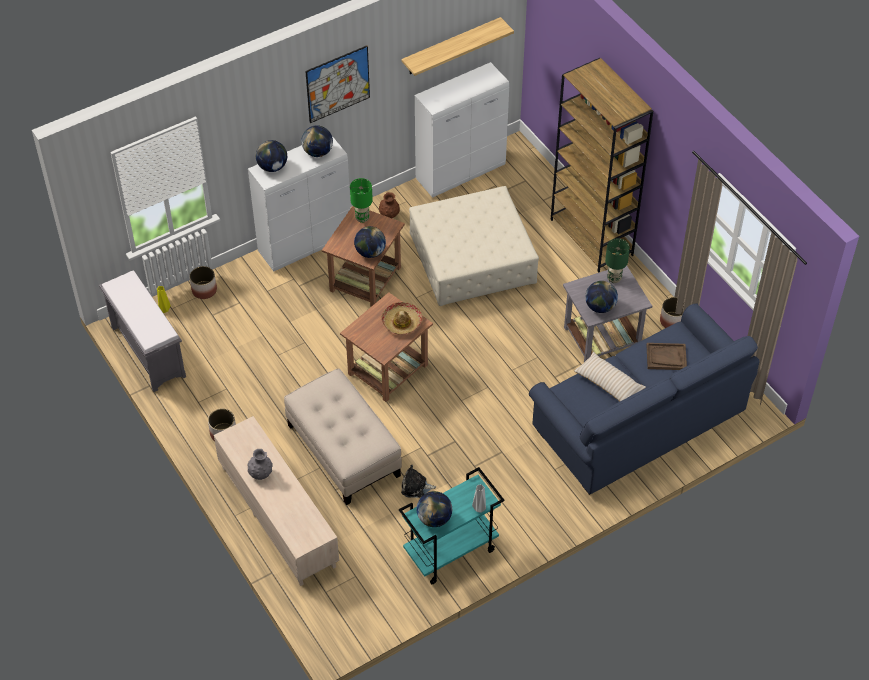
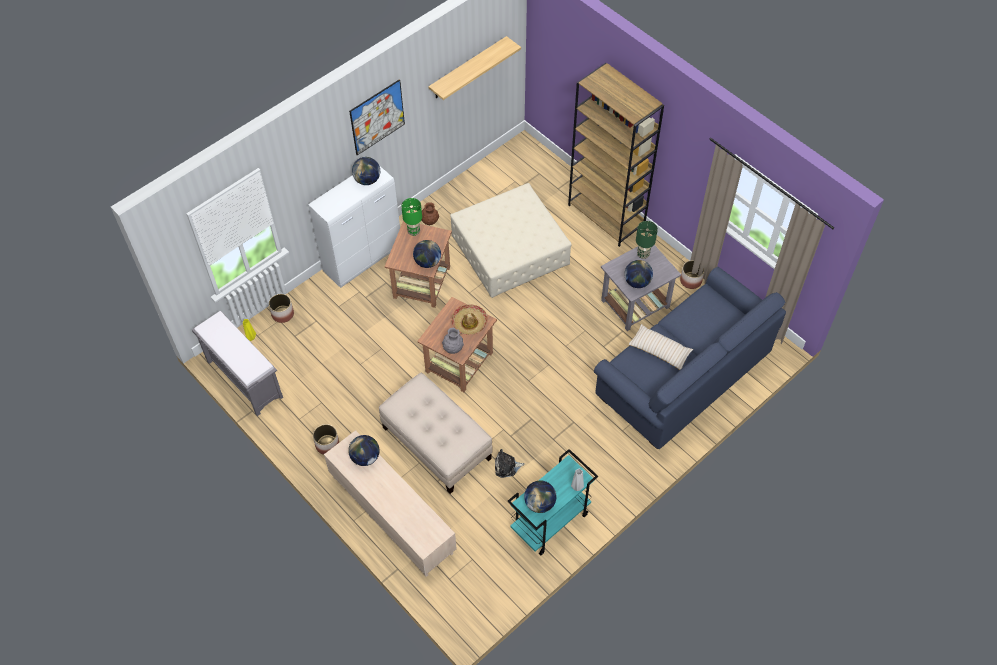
camera: 10 degrees left, 5 degrees up
(260, 474) = (374, 484): grey vase -> grey vase (453, 348)
(272, 167) = (330, 199): globe -> globe (365, 457)
(461, 172) = (483, 174): white cabinet -> none
(666, 357) = (702, 319): brown tray -> none

